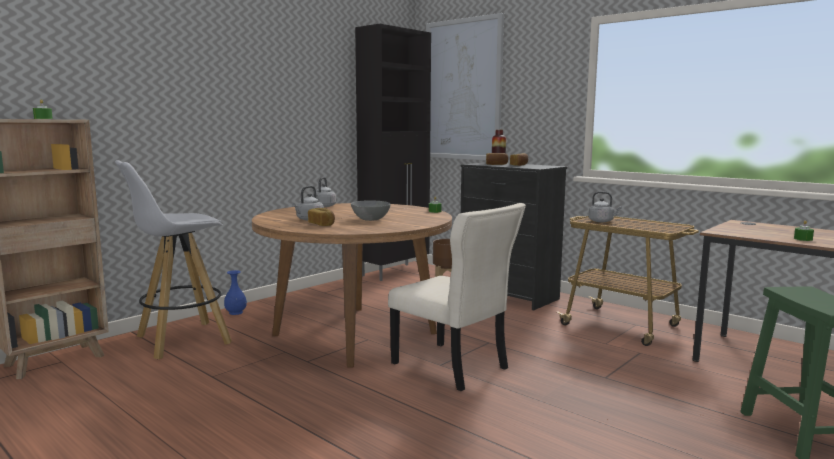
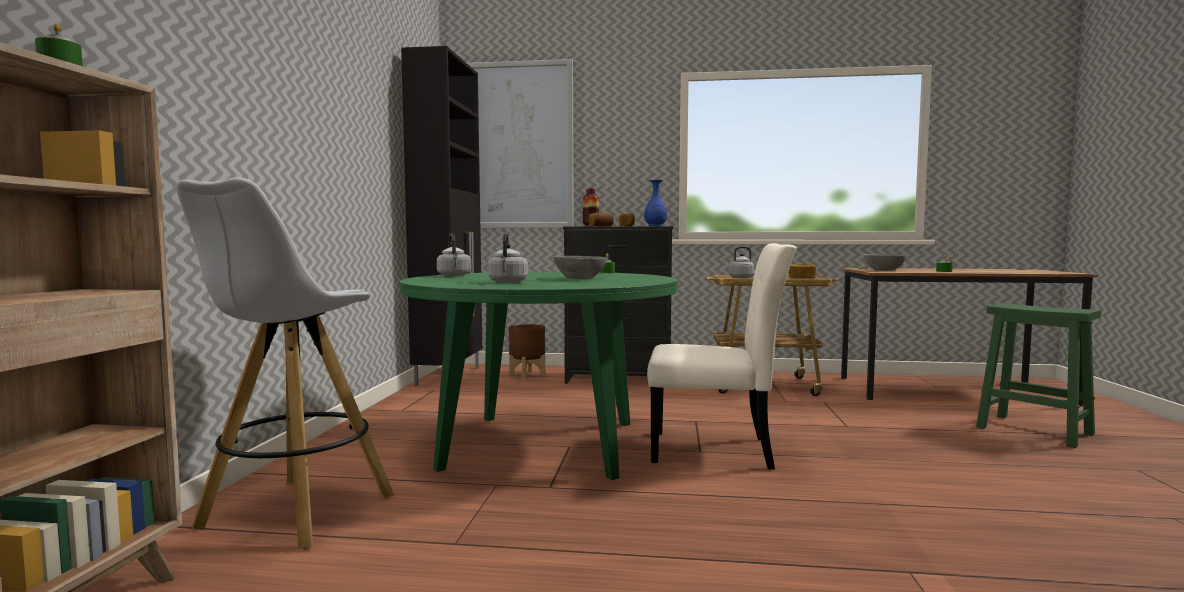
camera: 35 degrees left, 5 degrees down
(235, 313) = (315, 457): blue vase -> blue vase (655, 226)
(322, 224) = (552, 283): bread -> bread (802, 278)
(355, 334) = (542, 444): brown dining table -> green dining table
(743, 229) = (884, 270): none -> grey bowl

